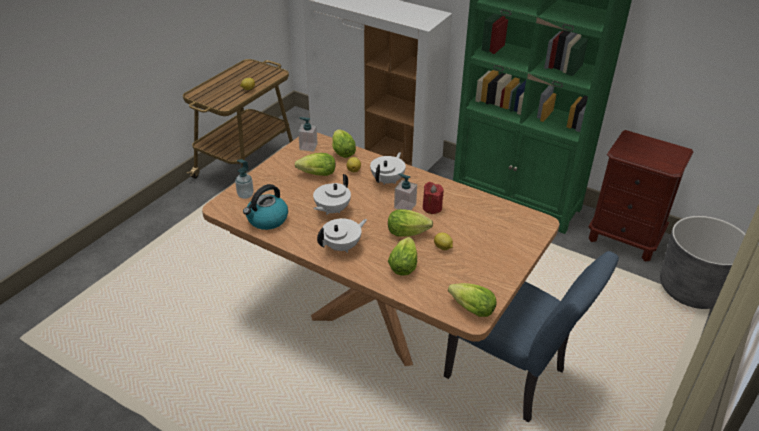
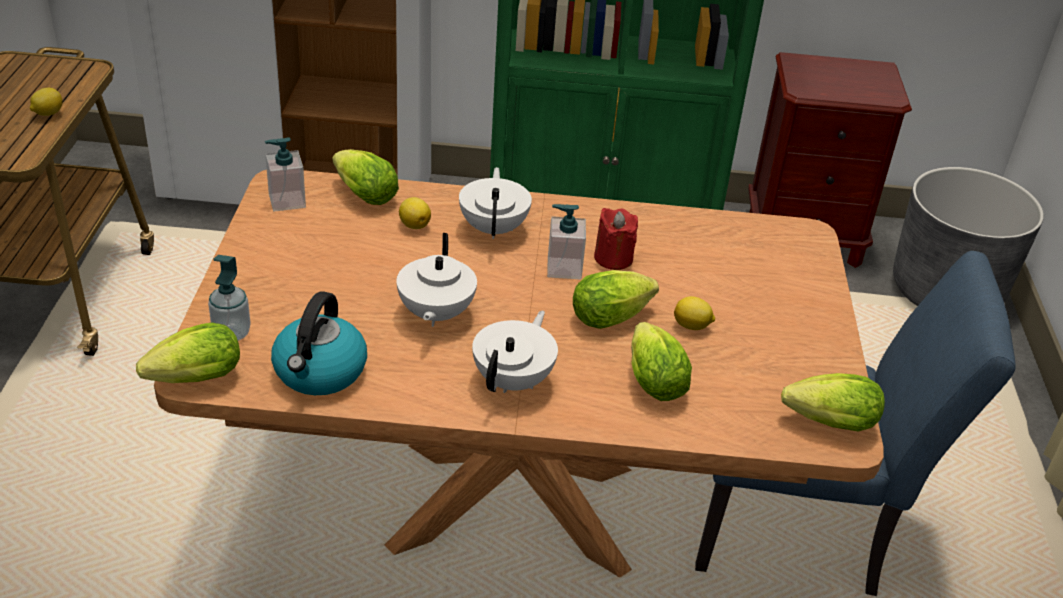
camera: 30 degrees left, 0 degrees up
(315, 174) = (345, 253): lettuce -> lettuce (191, 380)

